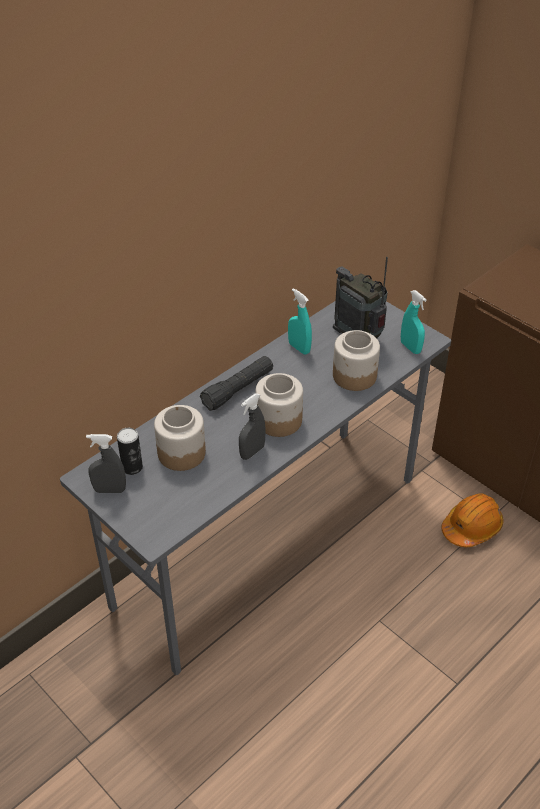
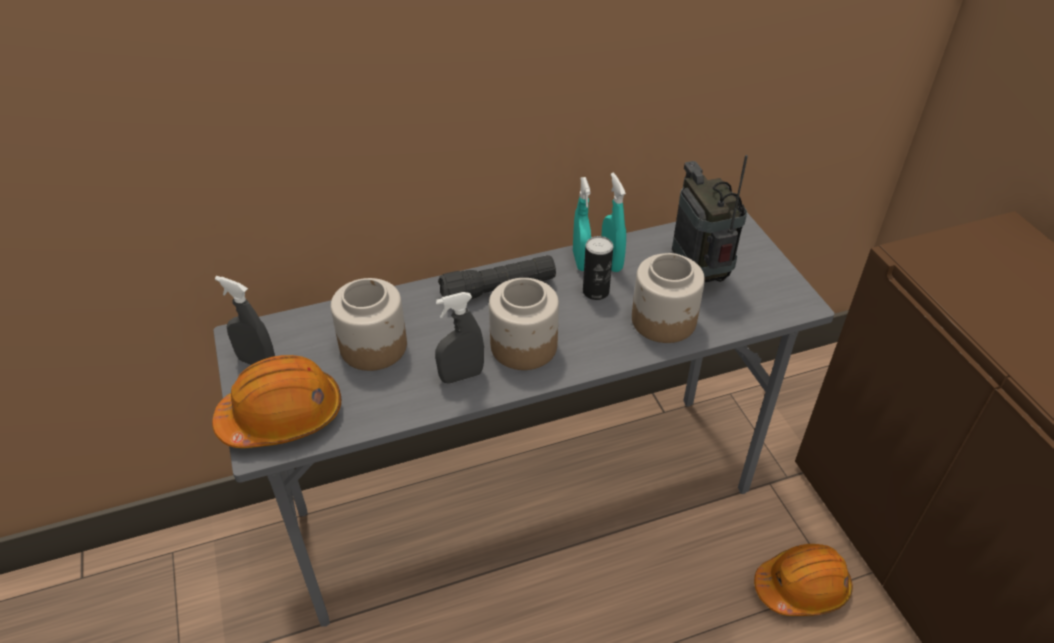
camera: 25 degrees right, 0 degrees up
(132, 467) = (303, 343): can -> can (596, 291)
(154, 516) = (282, 416): none -> orange hard hat
(410, 347) = (767, 307): turquoise spray bottle -> turquoise spray bottle (581, 261)

